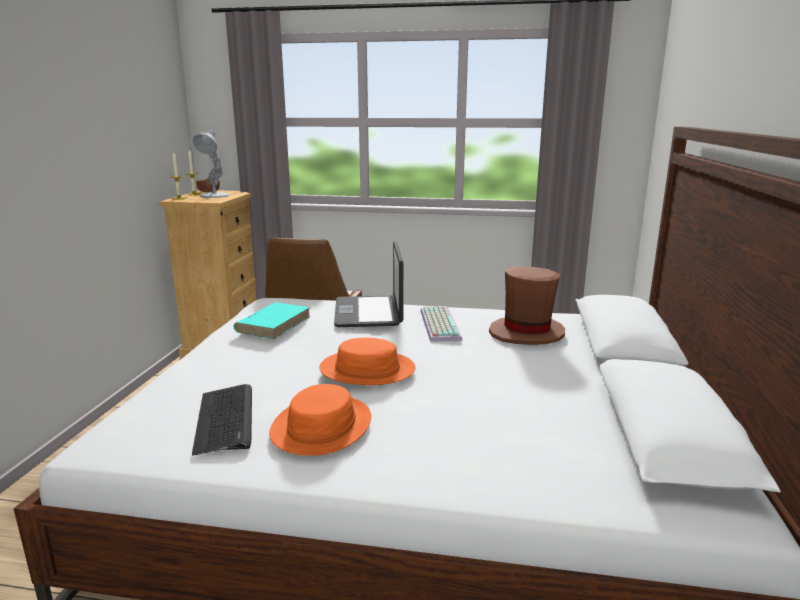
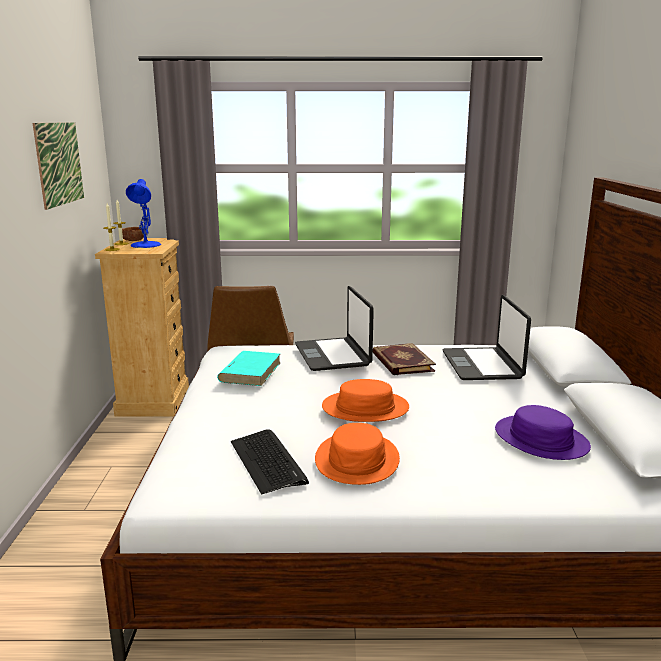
camera: 10 degrees left, 0 degrees up
(115, 109) = (59, 163): none -> picture
(214, 196) = (145, 245): white table lamp -> blue table lamp
(438, 324) = (401, 362): keyboard -> book
(526, 333) = (482, 365): brown hat -> laptop
(548, 421) = (540, 439): none -> purple hat

